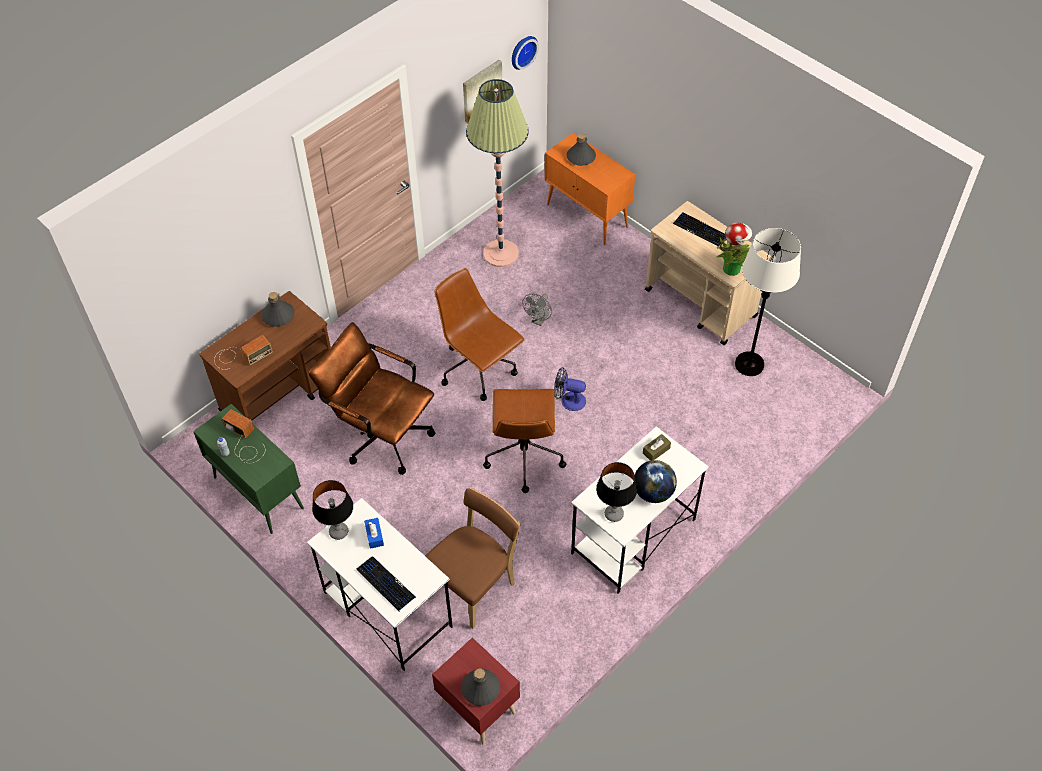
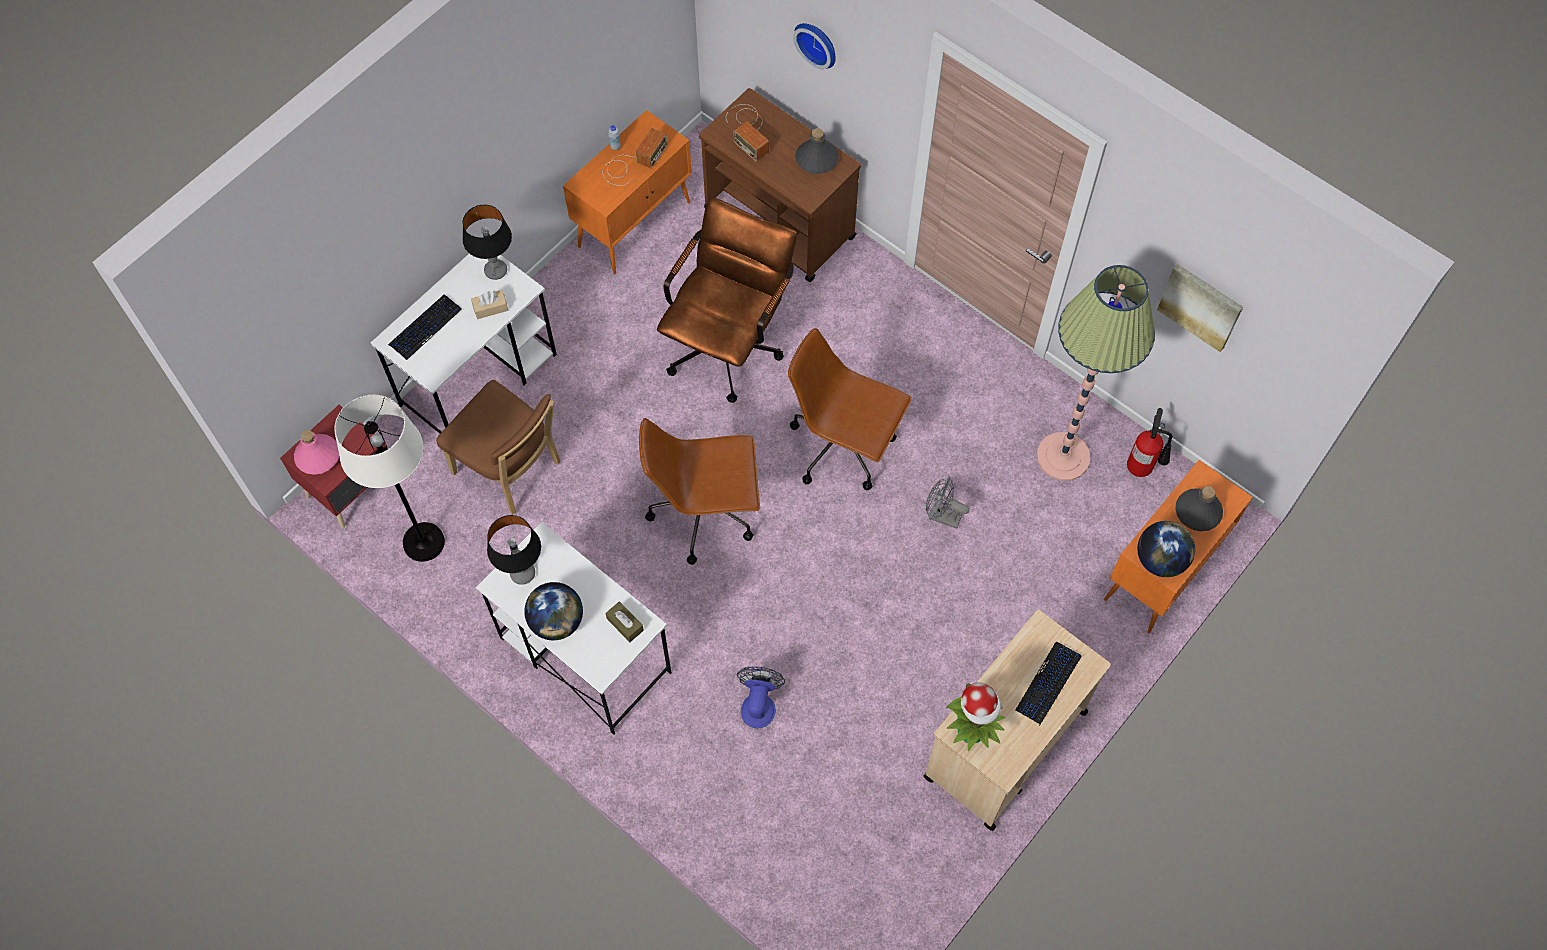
camera: 85 degrees right, 10 degrees up
(257, 492) = (635, 224): green cabinet -> orange cabinet
(374, 536) = (490, 308): blue tissue box -> beige tissue box
(479, 370) = (843, 447): brown office chair -> brown office chair turned 105 degrees counterclockwise
(481, 689) = (317, 456): grey bottle -> pink bottle
(512, 215) = (1143, 466): none -> fire extinguisher
(522, 51) = (1285, 344): wall clock -> wall clock (818, 43)
(568, 400) = (802, 563): fan -> fan (759, 704)
(612, 178) = (1160, 560): none -> globe
(749, 364) = (892, 816): white floor lamp -> white floor lamp (424, 542)

